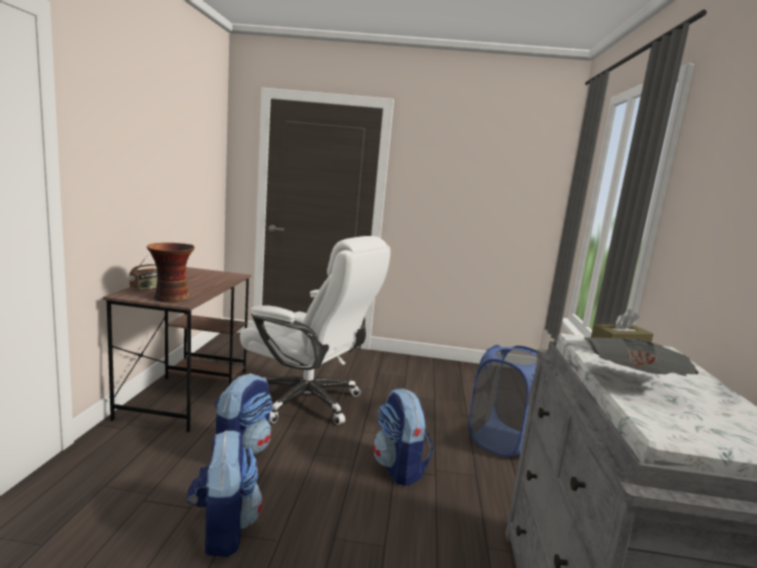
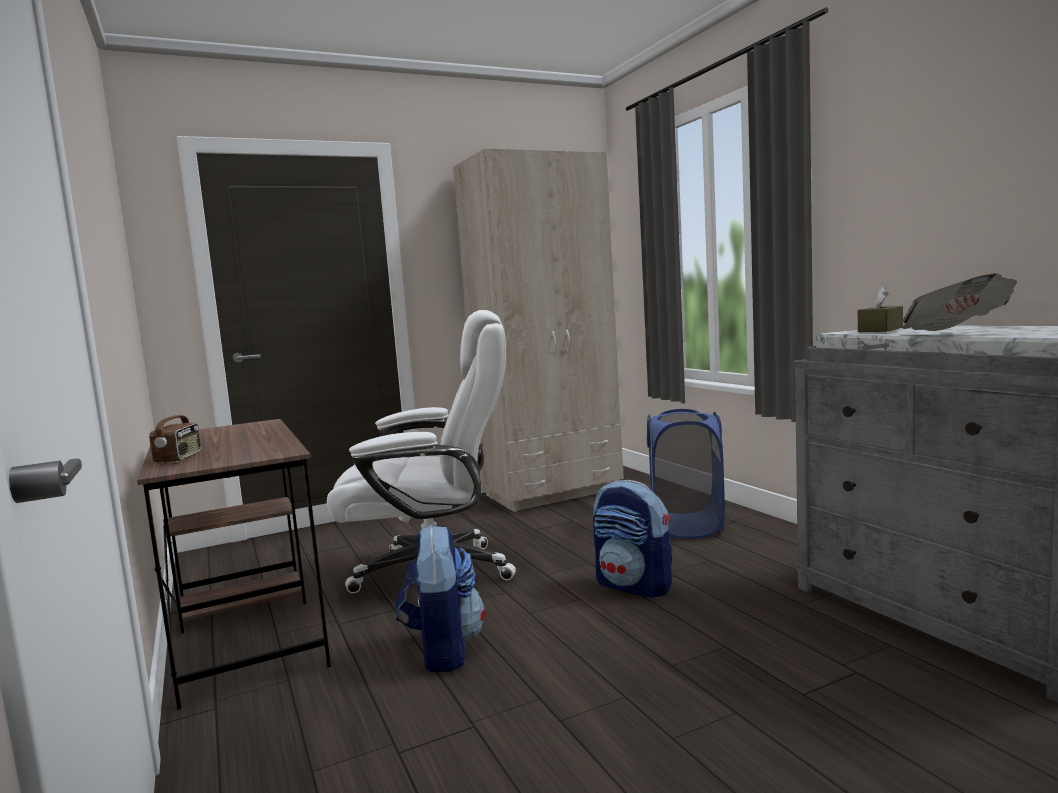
camera: 30 degrees left, 5 degrees down
(170, 298) = (252, 455): vase -> none
(223, 529) = (550, 721): backpack -> none
(455, 372) = (552, 492): none -> beige wardrobe

